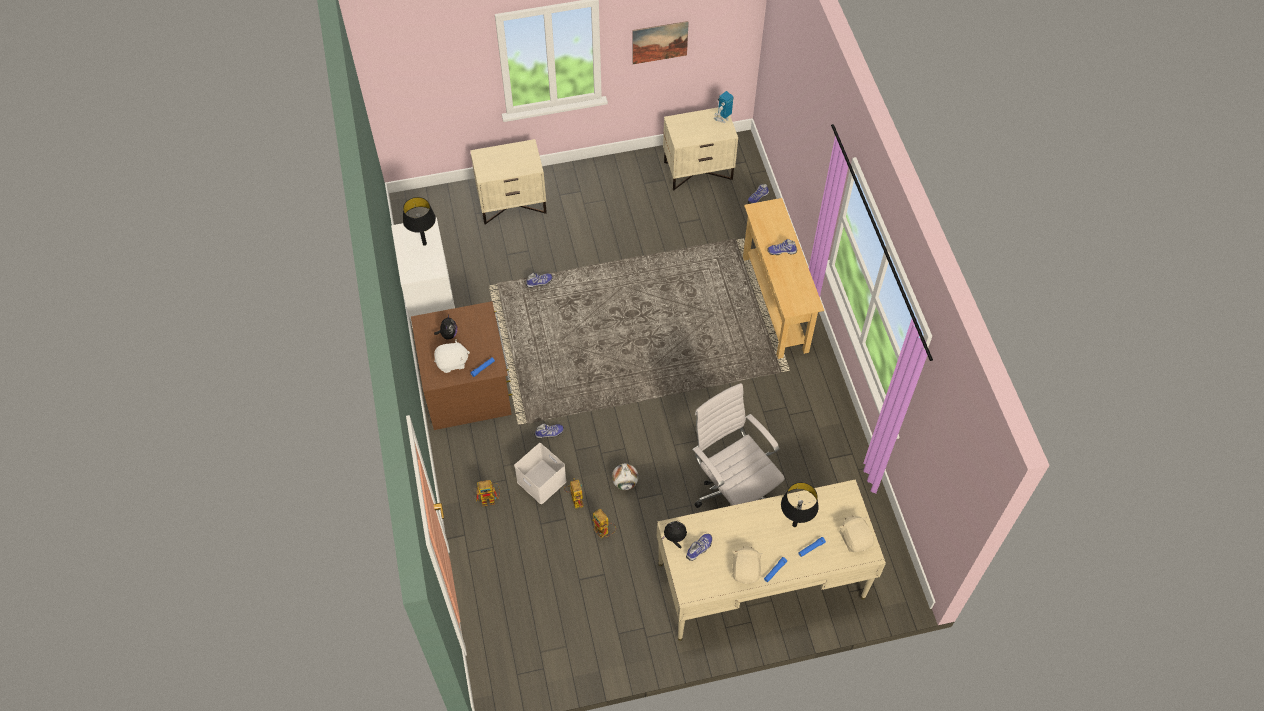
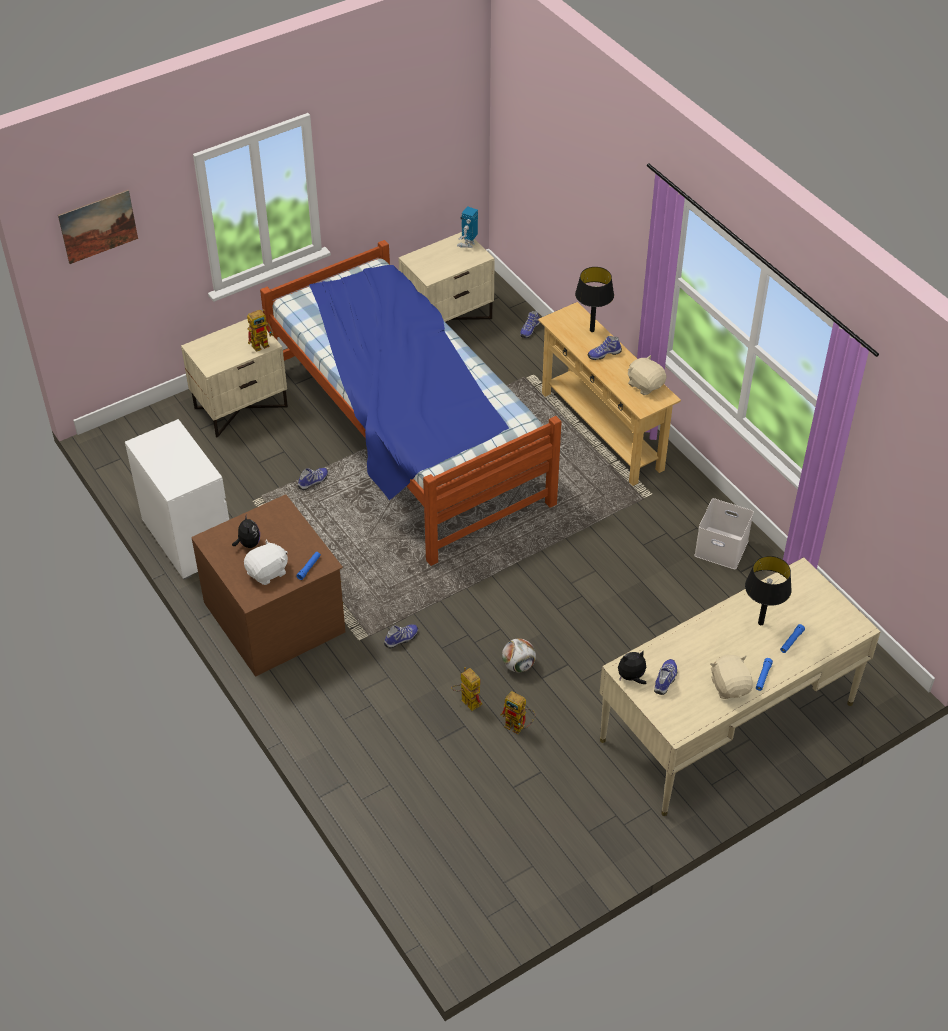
camera: 20 degrees left, 10 degrees down
(424, 244) = (177, 450): black table lamp -> black table lamp (592, 330)
(491, 499) = (363, 731): toy robot -> toy robot (263, 343)
(540, 481) = (415, 694): white storage box -> white storage box (720, 548)
(623, 265) = (406, 437): none -> bed
(660, 42) = (381, 162): picture -> picture (98, 226)
(732, 491) = (648, 638): white office chair -> none
(855, 539) = (834, 617): beige plush toy -> beige plush toy (645, 385)

